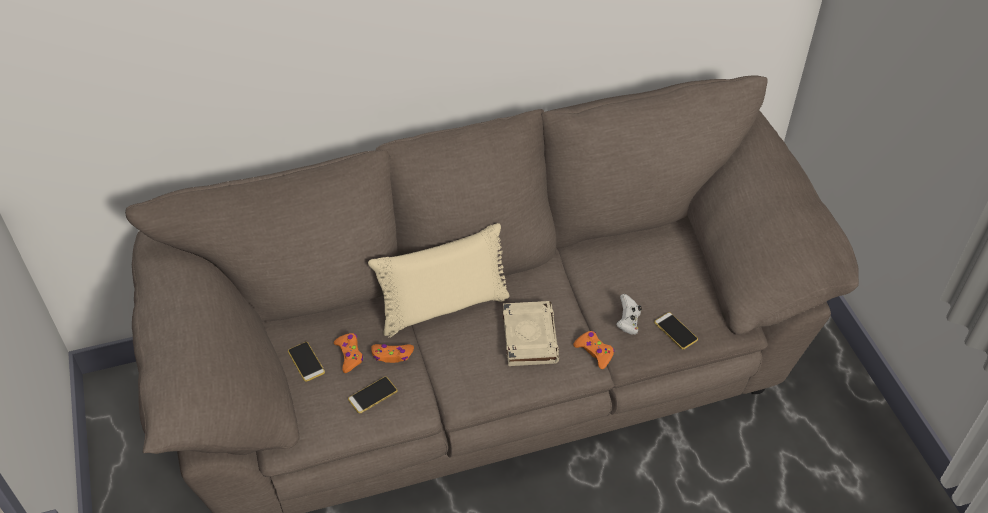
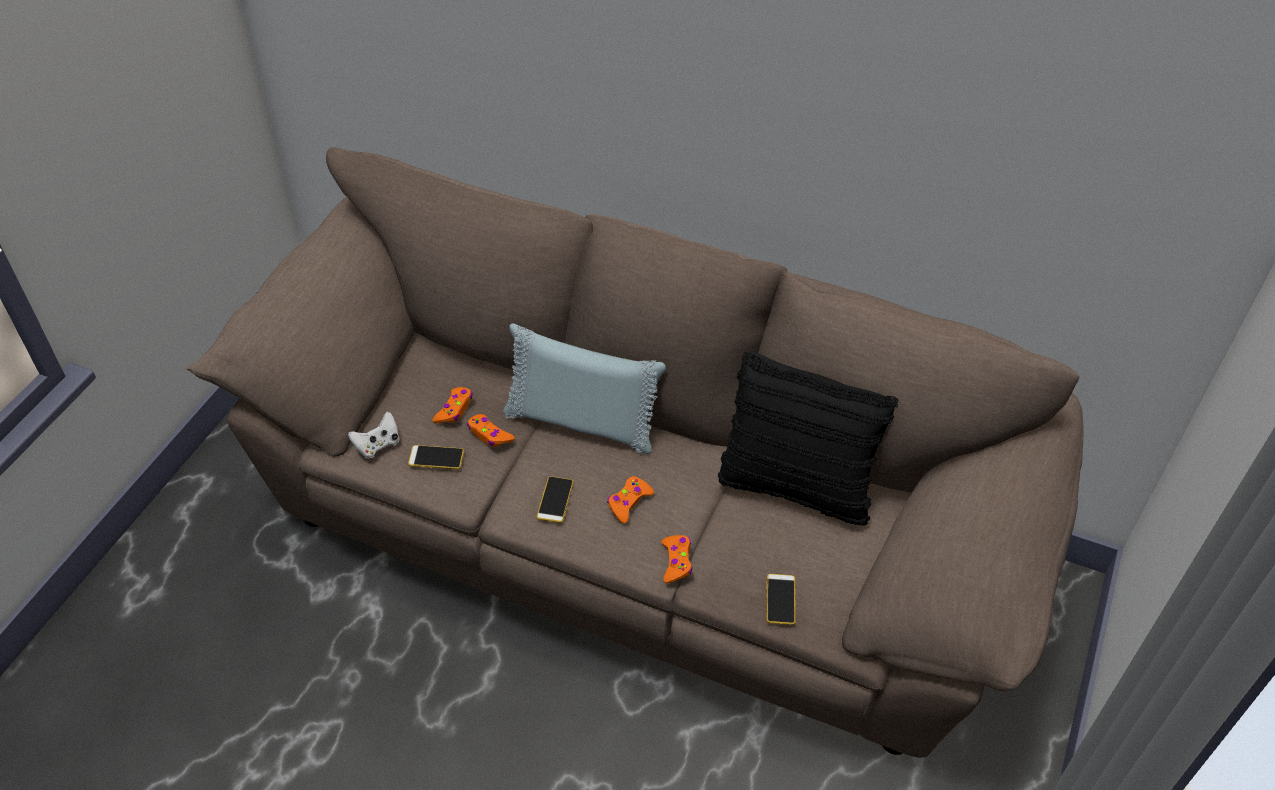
camera: 40 degrees right, 0 degrees up
(306, 362) = (414, 391): phone -> phone (555, 500)
(443, 306) = (582, 422): beige pillow -> blue pillow
(529, 336) = (629, 502): beige book -> orange game controller
(615, 258) = (797, 487): none -> black pillow
(627, 323) = (740, 557): white game controller -> white game controller (378, 445)

